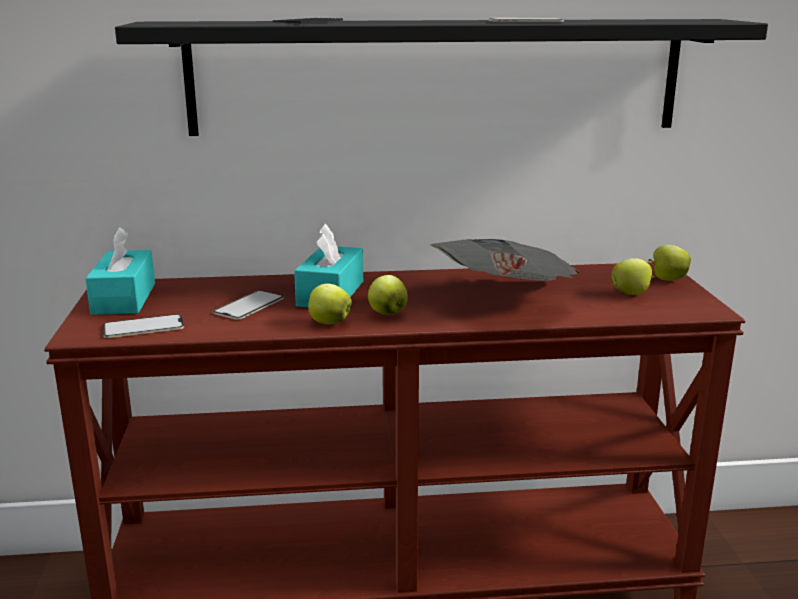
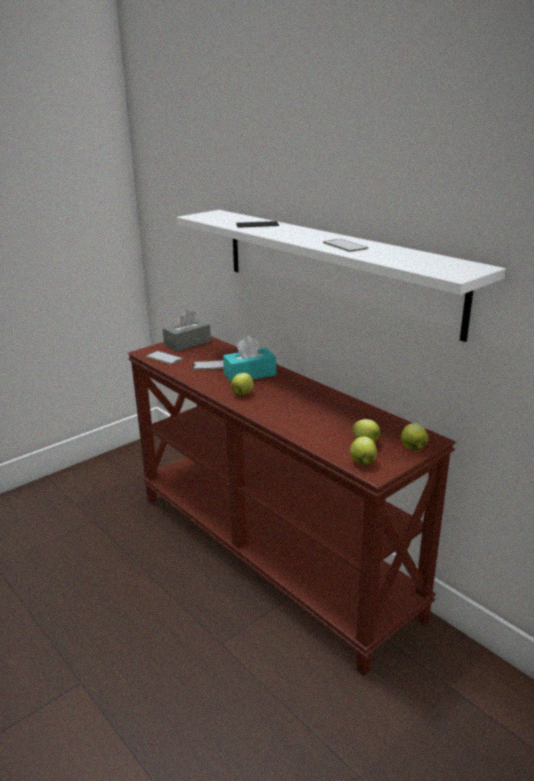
camera: 55 degrees right, 5 degrees up
(124, 298) = (187, 343): turquoise tissue box -> grey tissue box
(328, 323) = (214, 386): apple -> apple (362, 462)
(437, 77) = (333, 267): black shelf -> white shelf
(506, 300) = (302, 413): newspaper -> none

